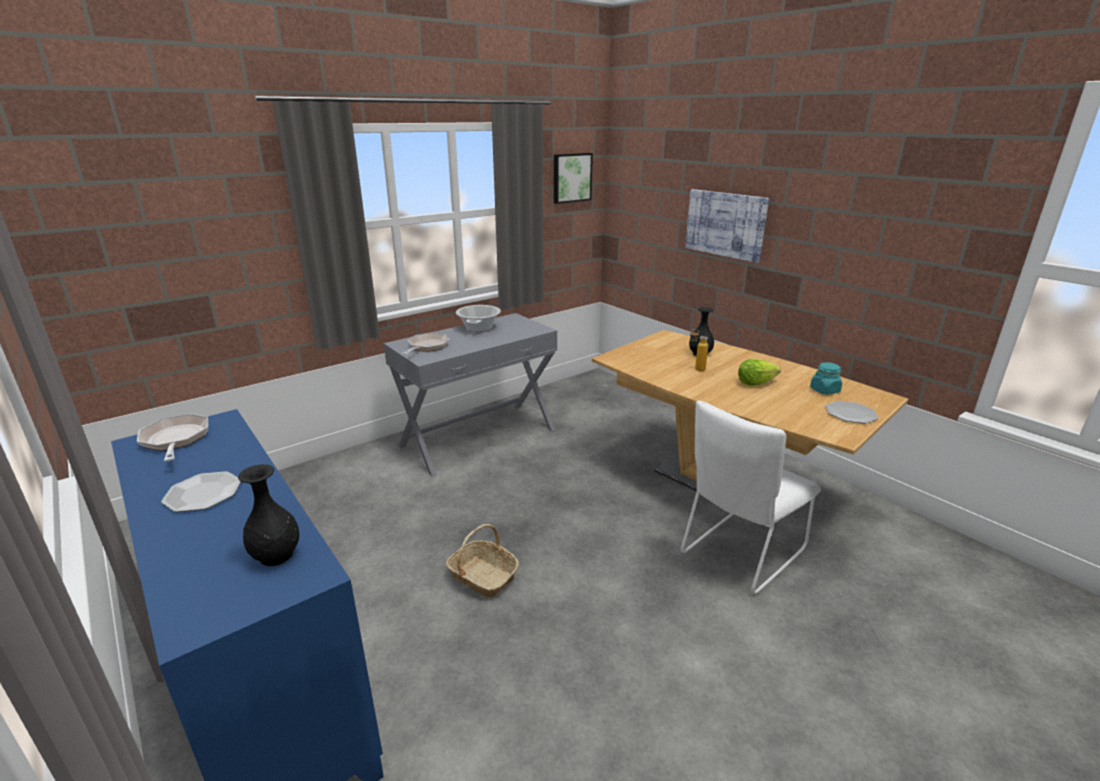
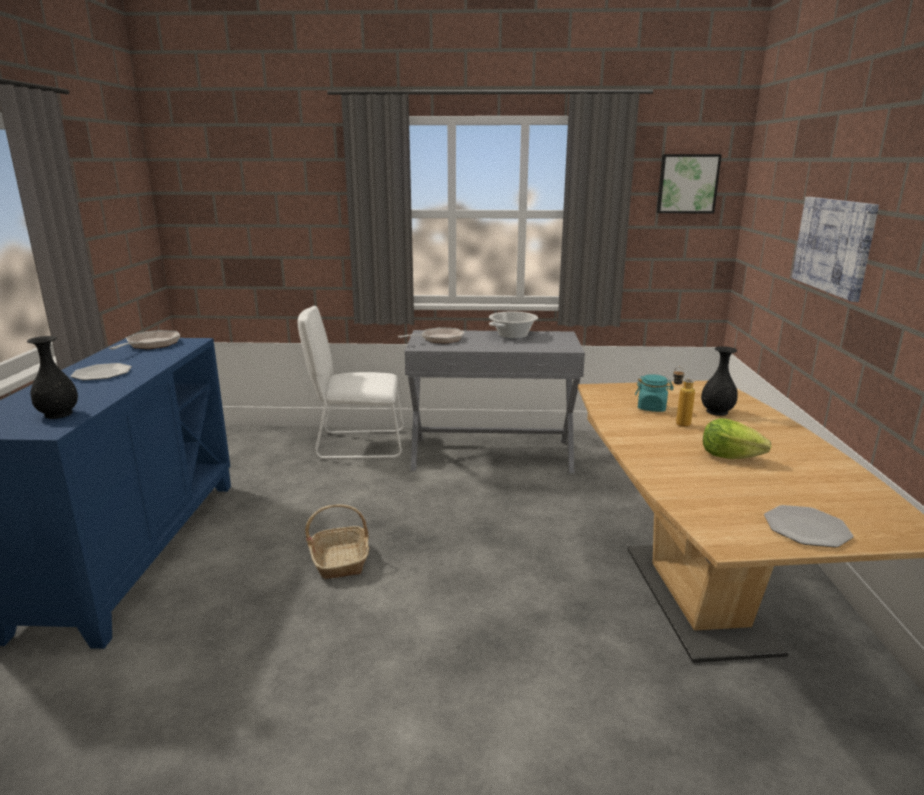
camera: 40 degrees right, 5 degrees down
(739, 553) = (610, 673): white chair -> white chair (356, 444)
(824, 390) = (823, 494): turquoise jar -> turquoise jar (652, 408)

